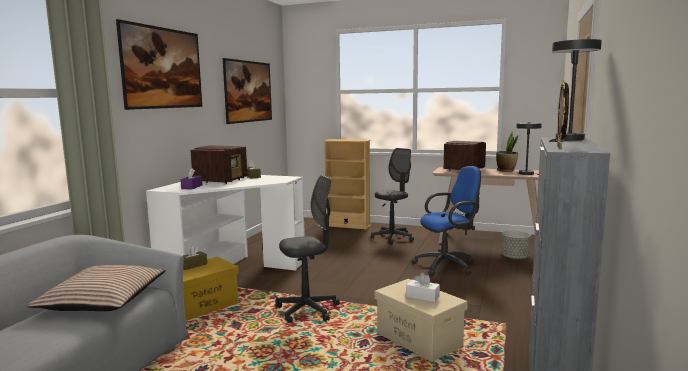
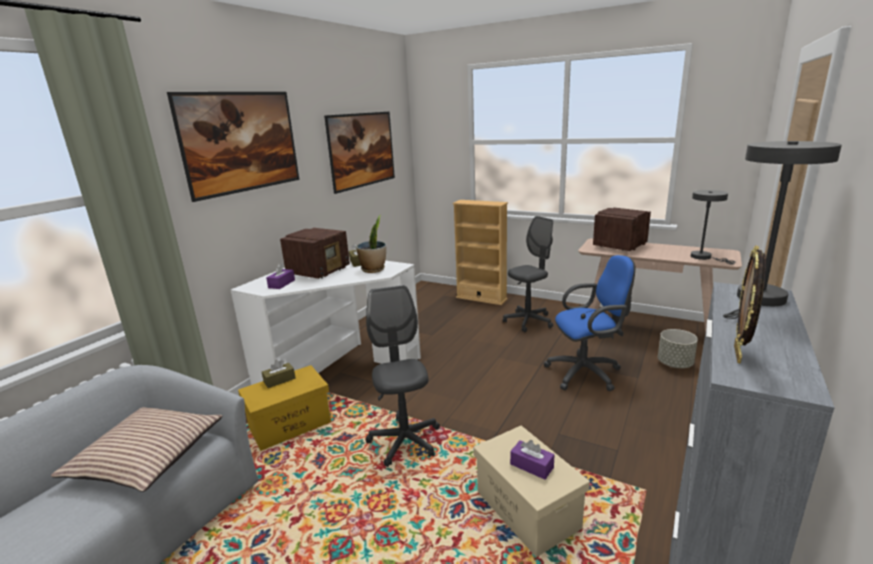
camera: 10 degrees right, 10 degrees up
(307, 310) = (405, 441): grey office chair -> grey office chair turned 90 degrees counterclockwise
(422, 296) = (531, 466): white tissue box -> purple tissue box
(506, 170) = (674, 248): potted plant -> potted plant (373, 269)

